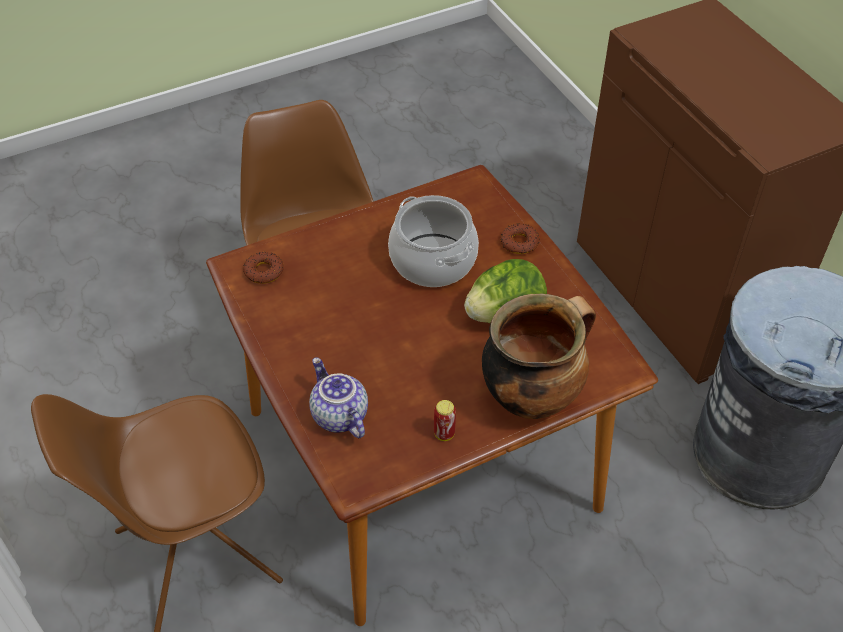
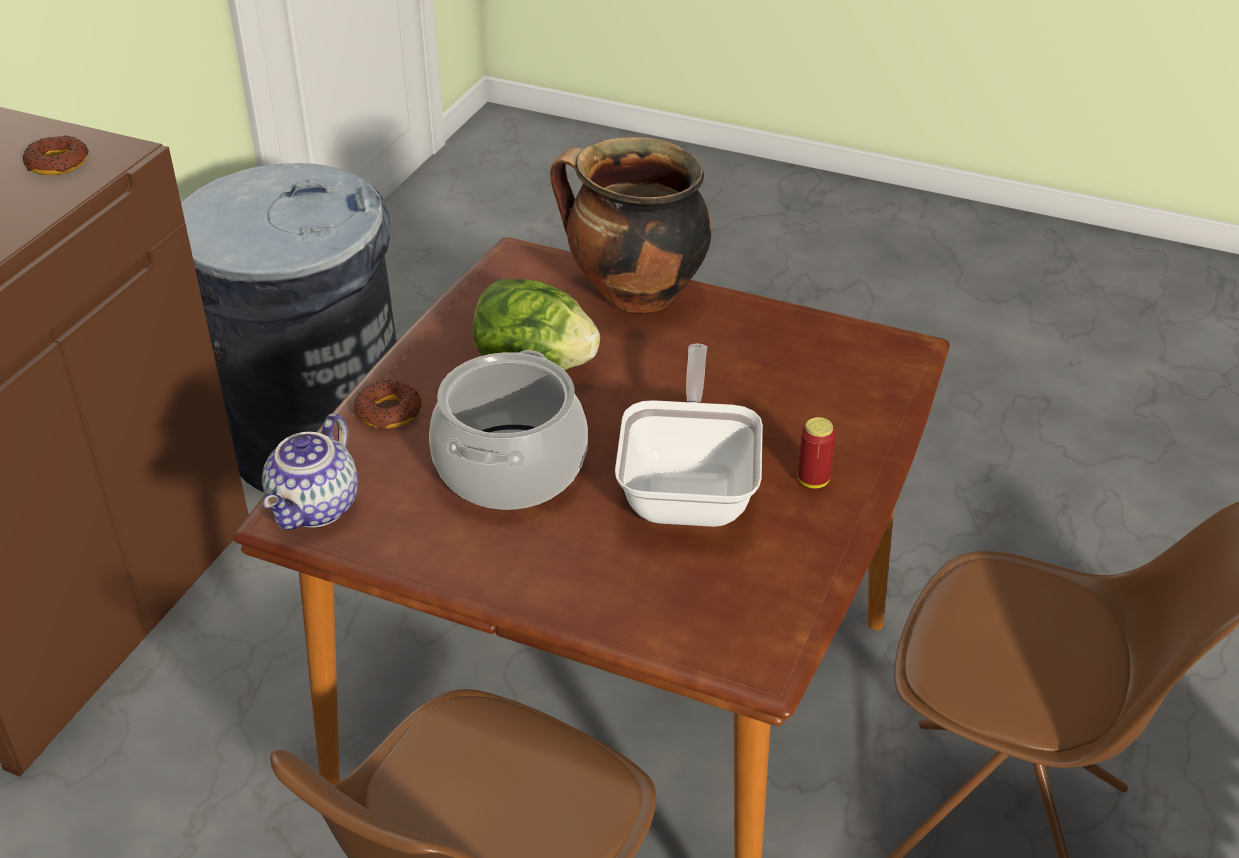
camera: 130 degrees left, 10 degrees down
(264, 271) = (731, 621): donut -> donut (57, 163)
(338, 416) = (848, 406): teapot -> teapot (316, 508)
(351, 311) = (690, 488): none -> frying pan
(444, 433) = (762, 325): can -> can (813, 480)

